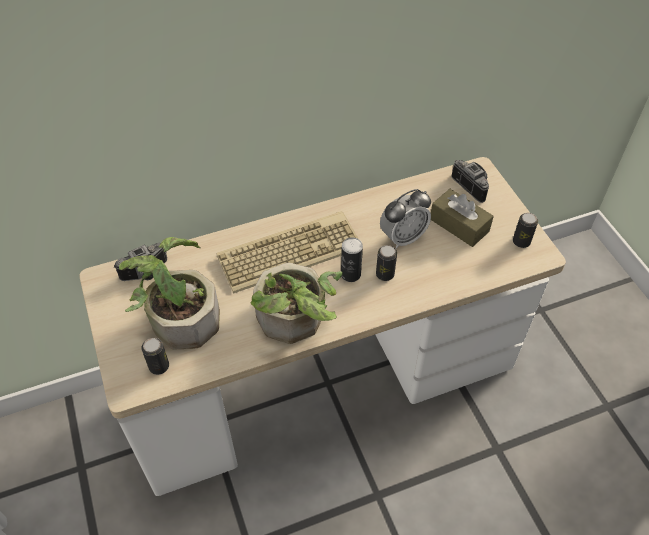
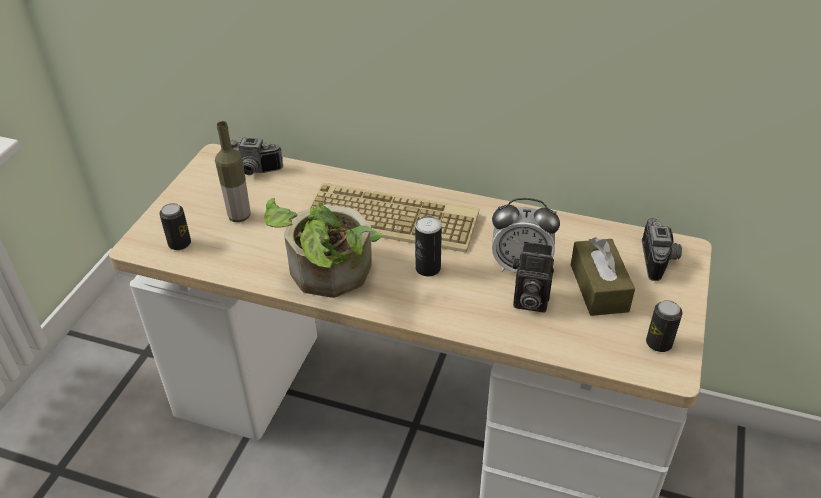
camera: 40 degrees right, 10 degrees down
(179, 316) = (239, 216): potted plant -> bottle
(385, 274) = (462, 287): can -> none
(430, 259) = (528, 300): none -> camera

